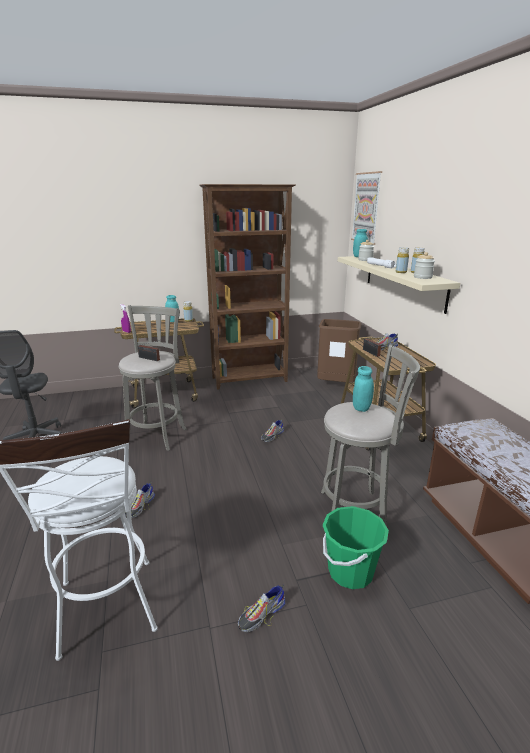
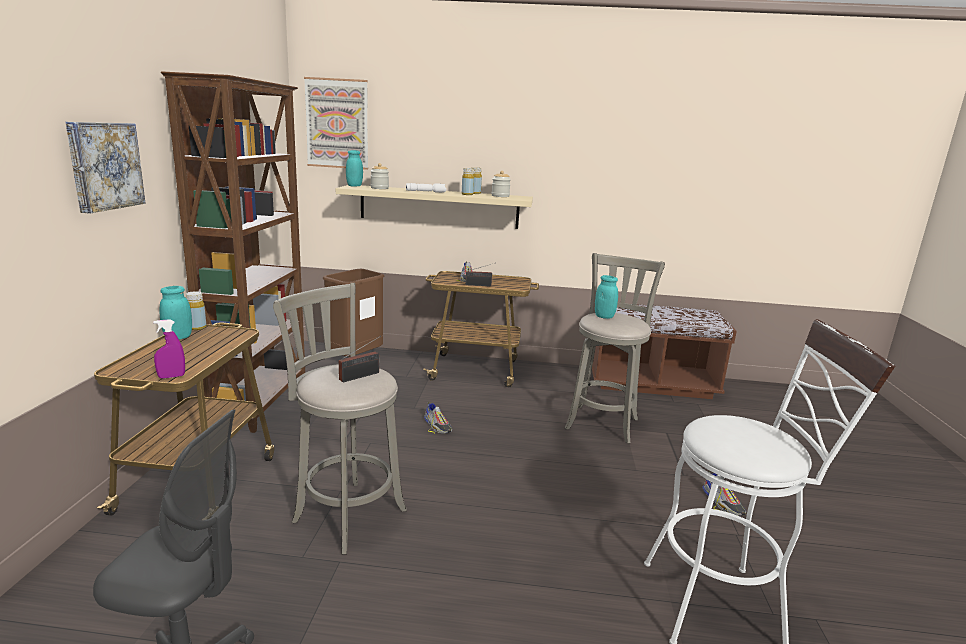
camera: 70 degrees left, 5 degrees down
(140, 506) = (534, 556): shoe -> none
(153, 233) = (104, 165): none -> picture
(350, 571) = (676, 447): green bucket -> none

